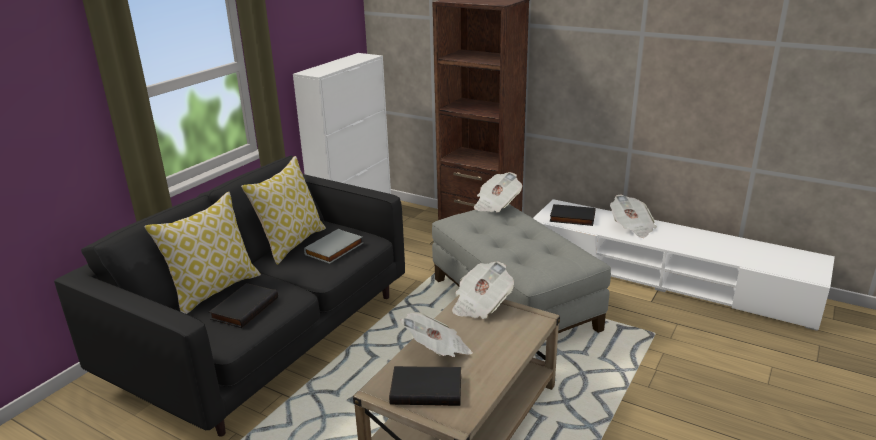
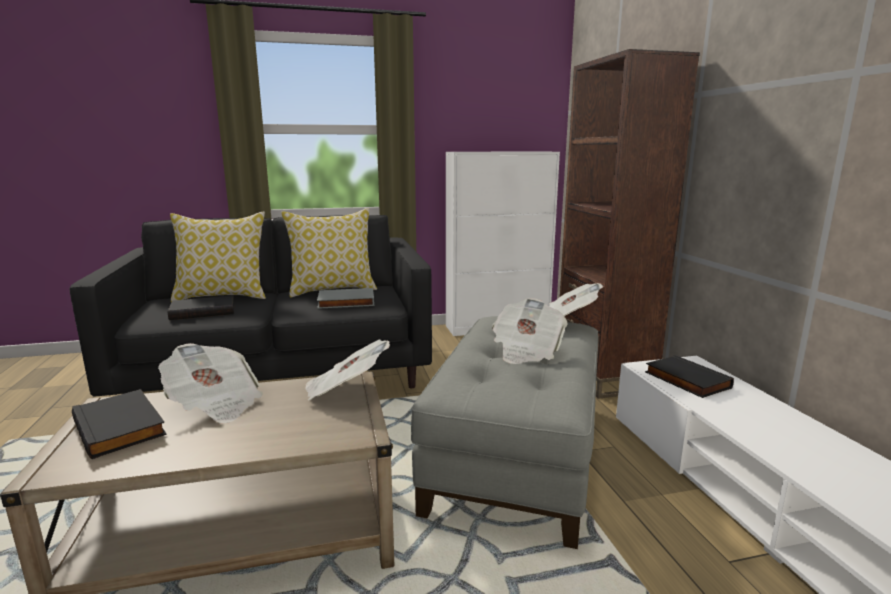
camera: 45 degrees right, 10 degrees down
(632, 227) = (770, 424): newspaper -> newspaper (526, 350)

